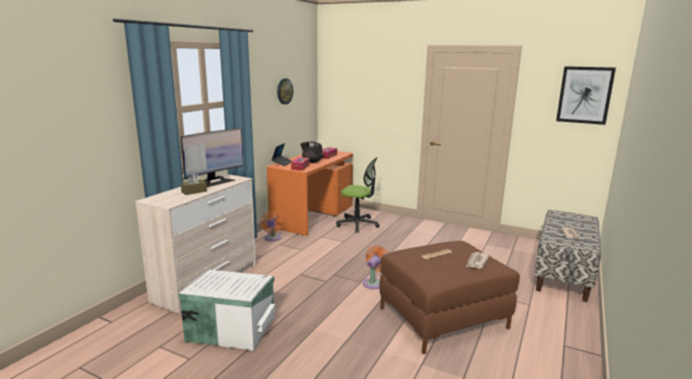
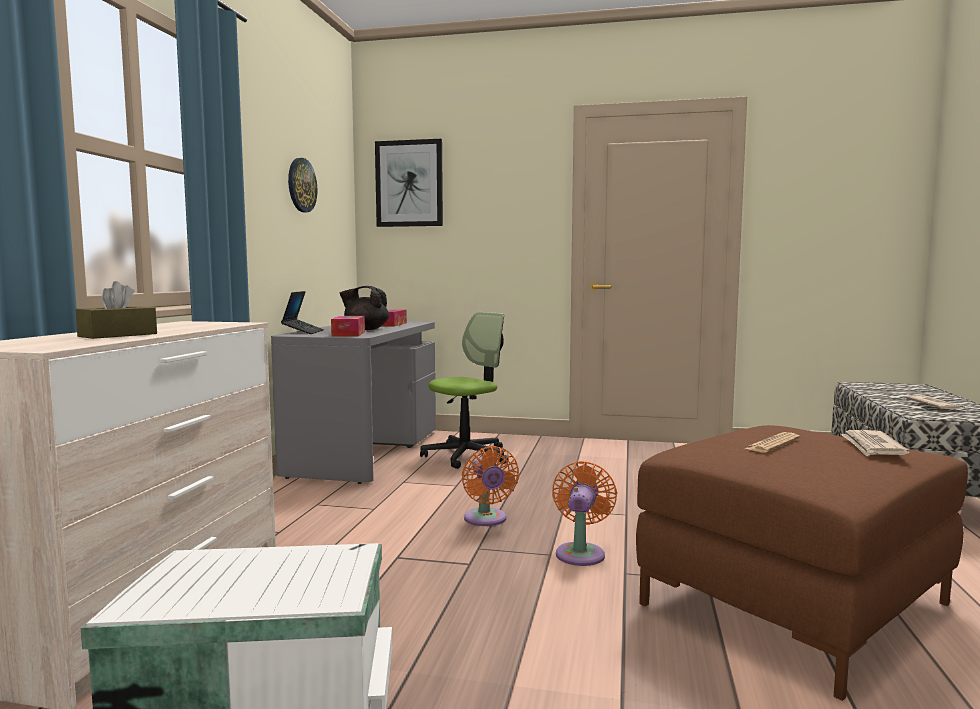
camera: 15 degrees left, 10 degrees down
(215, 181) = (171, 326): monitor -> none
(272, 238) = (294, 495): orange fan -> orange fan (486, 520)
(312, 216) = (365, 451): orange desk -> grey desk
(358, 224) = (466, 456): office chair -> office chair turned 45 degrees counterclockwise
(584, 95) = (864, 175): picture -> picture (409, 183)

